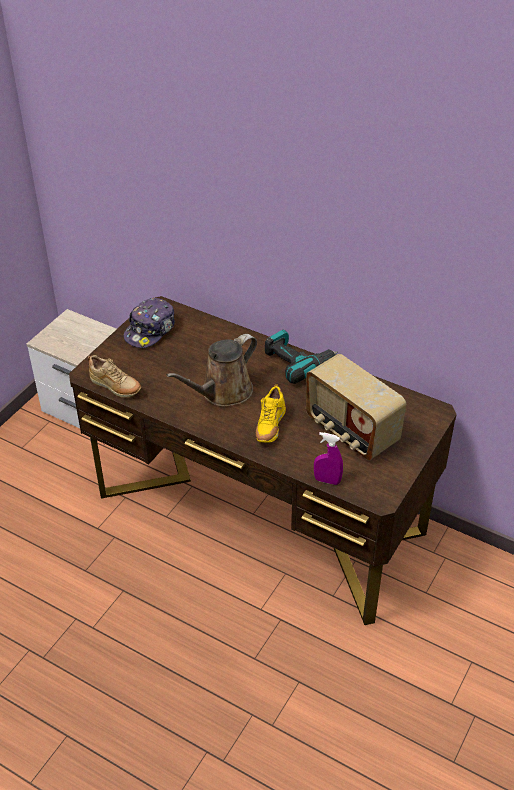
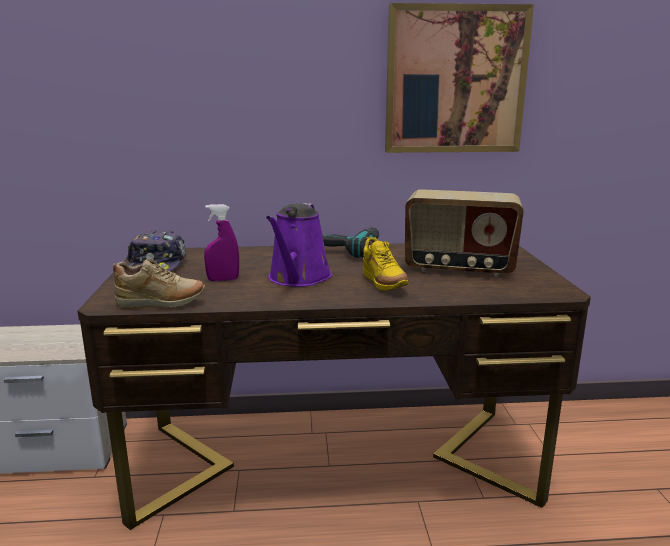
camera: 35 degrees left, 25 degrees down
(223, 392) = (298, 278): brown watering can -> purple watering can
(327, 480) = (498, 296): purple spray bottle -> purple spray bottle (223, 279)
(418, 258) = (455, 80): none -> picture

